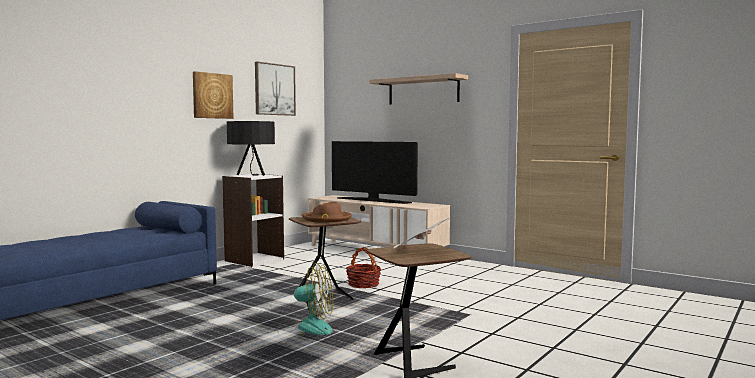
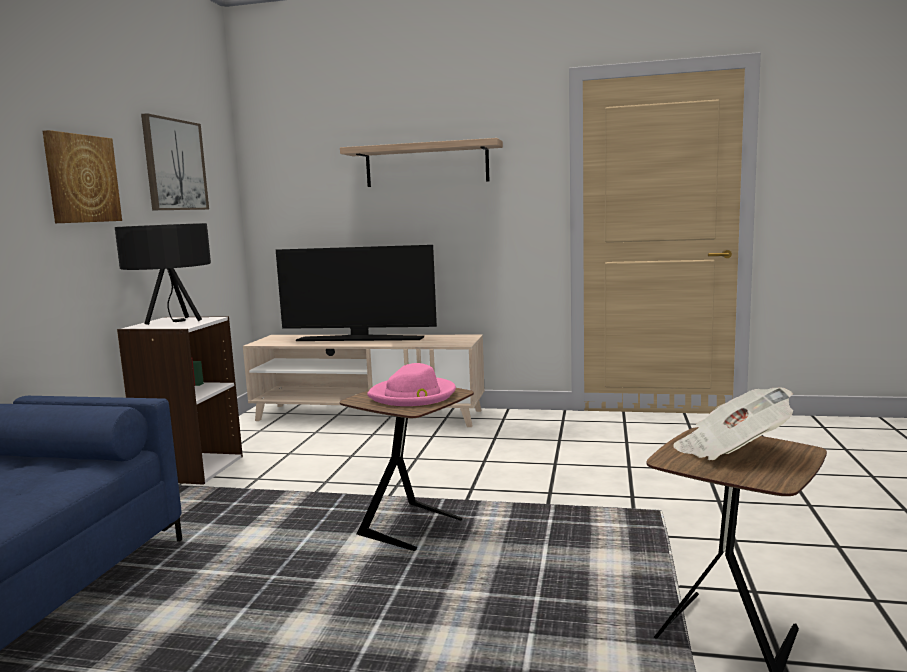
camera: 25 degrees left, 5 degrees up
(306, 329) = (473, 609): fan -> none
(327, 219) = (413, 395): brown hat -> pink hat
(363, 284) = (435, 484): basket -> none

